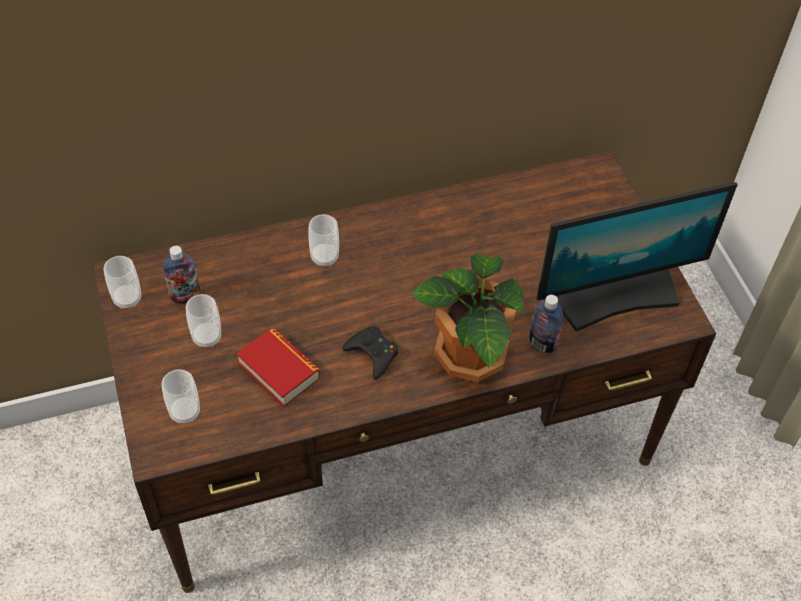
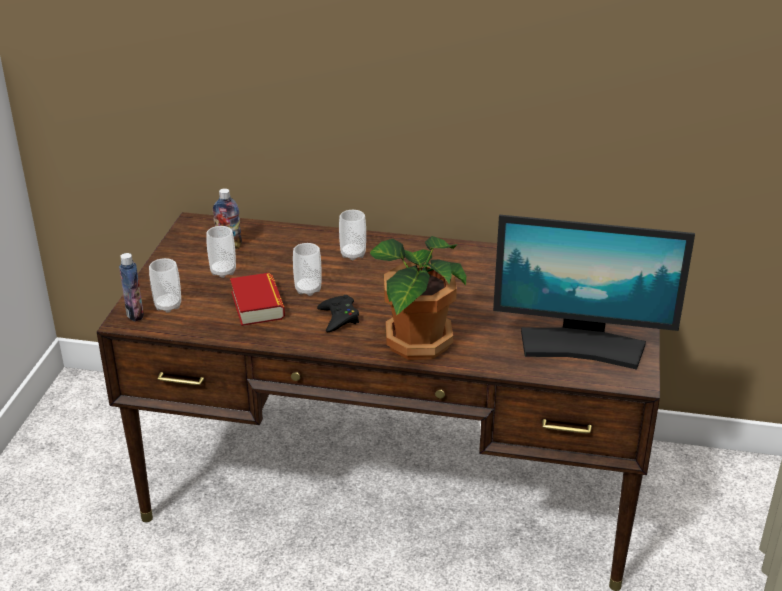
camera: 30 degrees right, 20 degrees down
(127, 299) = (187, 236): cup -> cup (308, 289)
(542, 344) = (487, 355): bottle -> bottle (135, 314)

